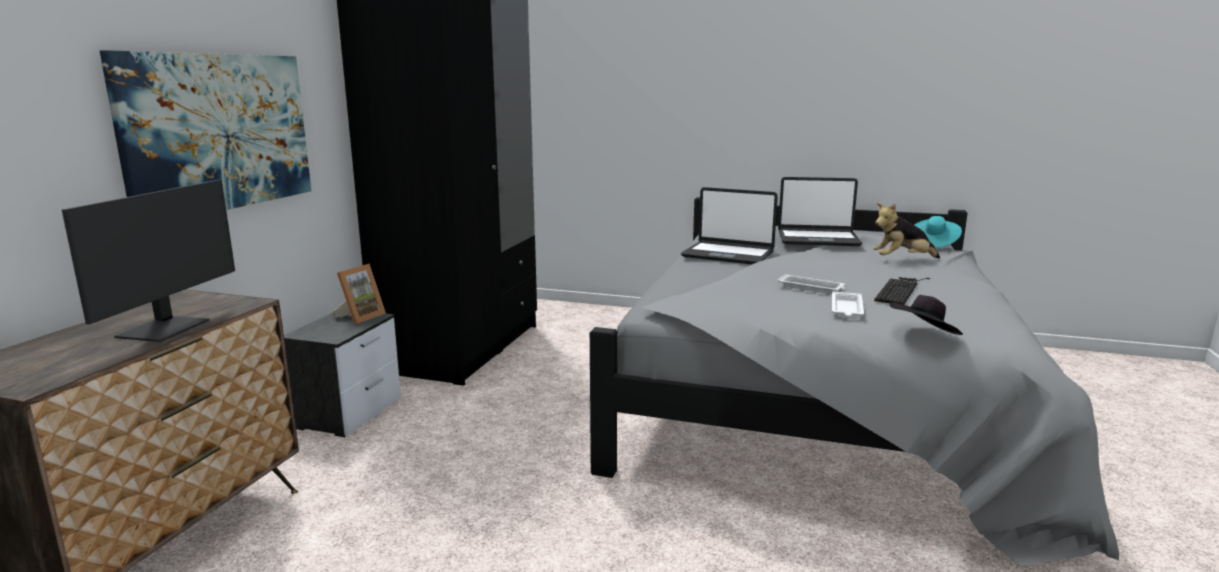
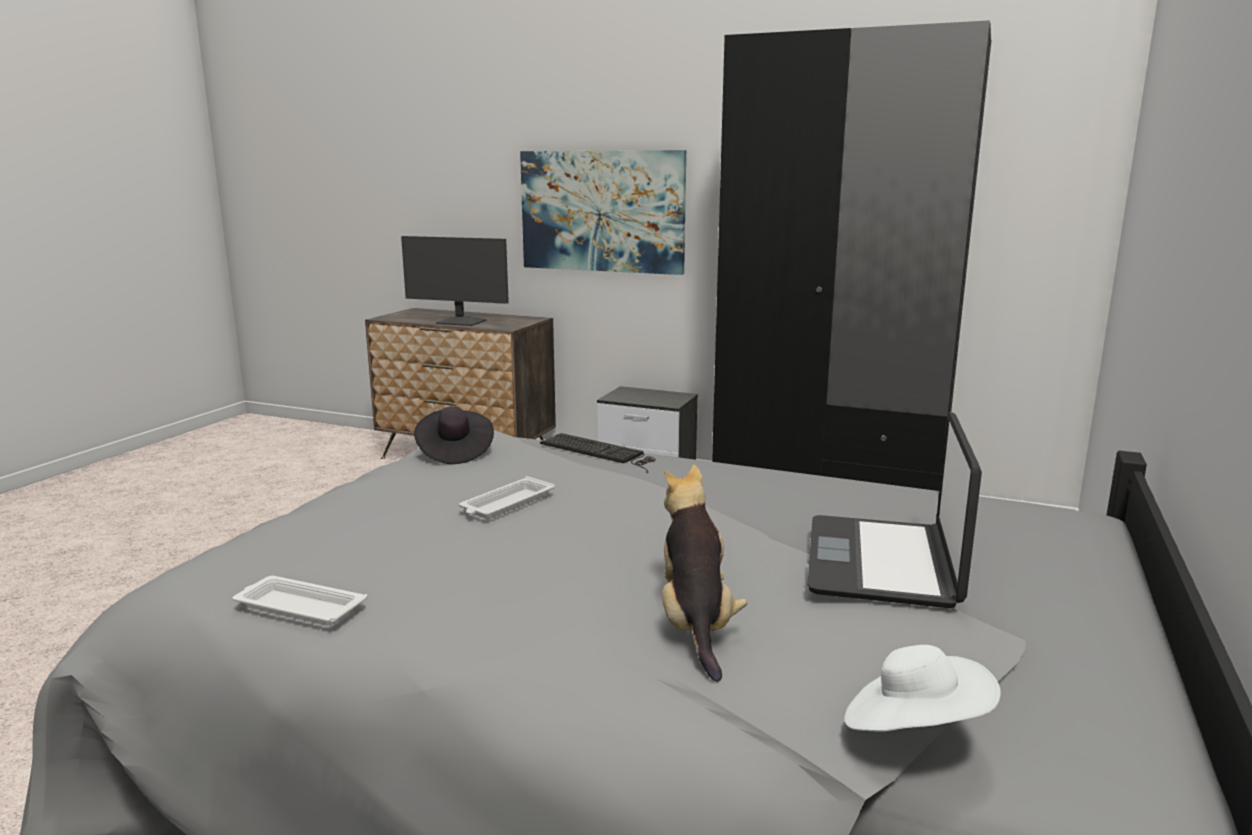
camera: 95 degrees right, 0 degrees up
(360, 317) = (669, 400): picture frame -> none
(728, 254) = (763, 489): laptop -> none
(846, 309) = (396, 510): white tray -> white tray (298, 607)
(900, 290) = (458, 562): keyboard -> keyboard (600, 452)
(923, 335) = (259, 533): black hat -> black hat (454, 452)
(934, 243) = (913, 729): turquoise hat -> white hat

